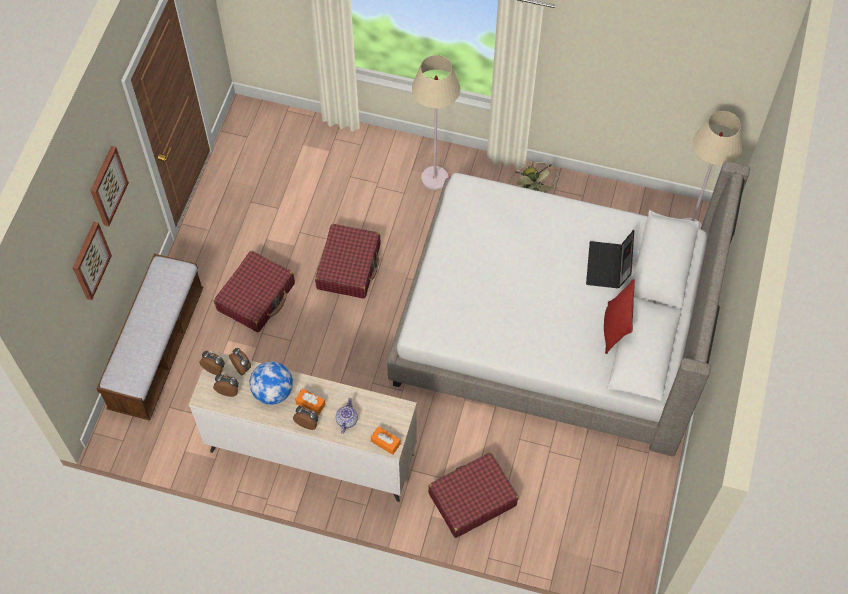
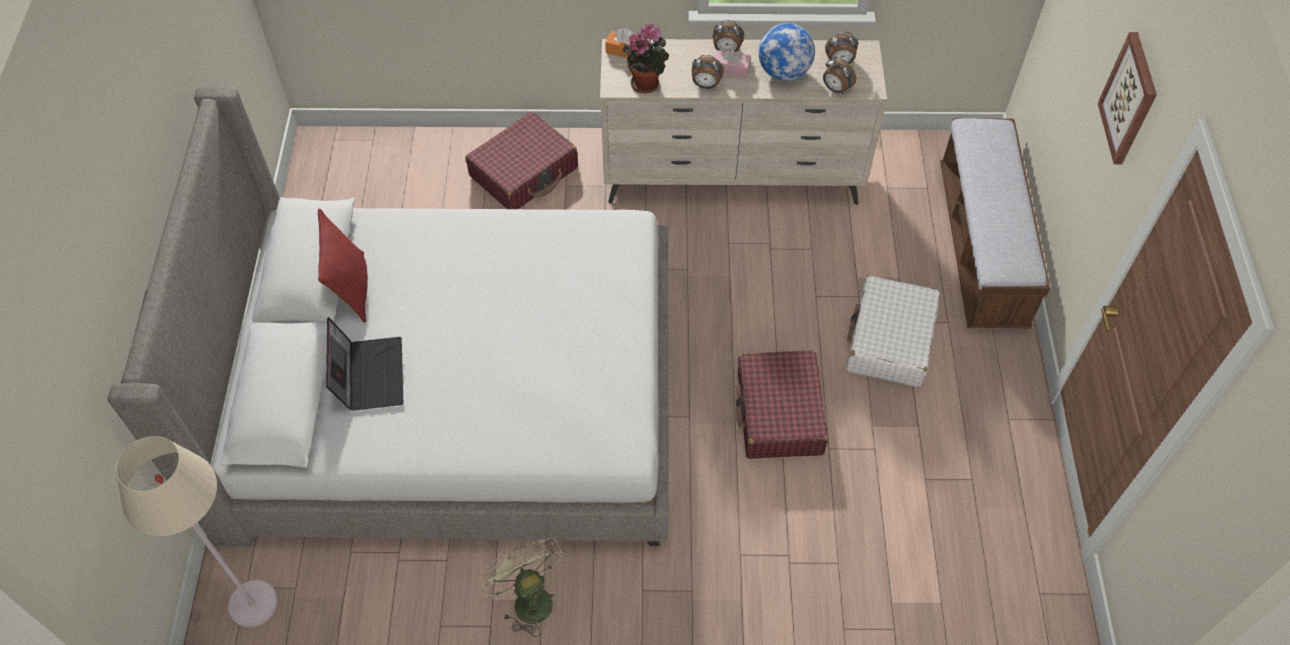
camera: 165 degrees right, 5 degrees down
(90, 260) = (1092, 66): picture -> none
(214, 368) = (869, 81): alarm clock -> alarm clock (706, 85)
(256, 297) = (889, 340): red suitcase -> white suitcase
(310, 404) = (731, 69): orange tissue box -> pink tissue box
(346, 420) = (680, 62): teapot -> none
(377, 407) = (647, 83): none -> potted plant
(435, 178) = (698, 595): beige floor lamp -> none

